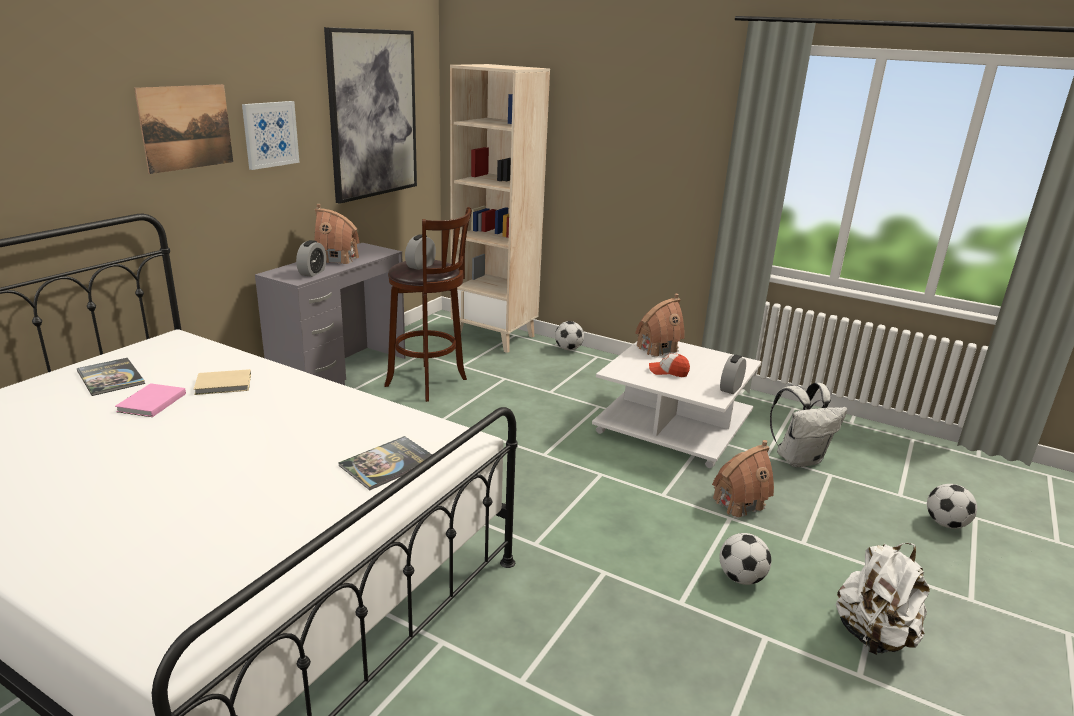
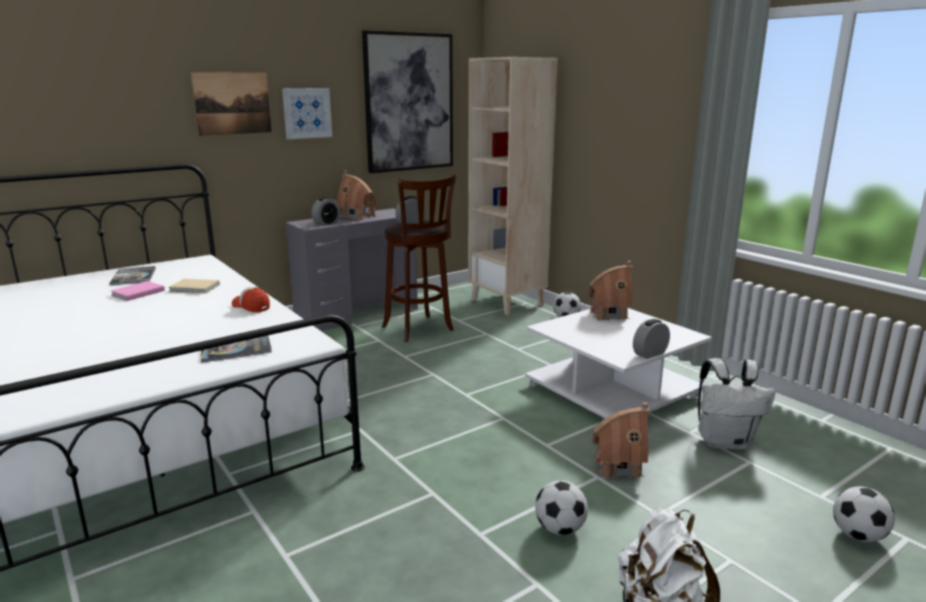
camera: 25 degrees right, 5 degrees down
(668, 372) = (599, 333): cap -> cap (251, 306)

